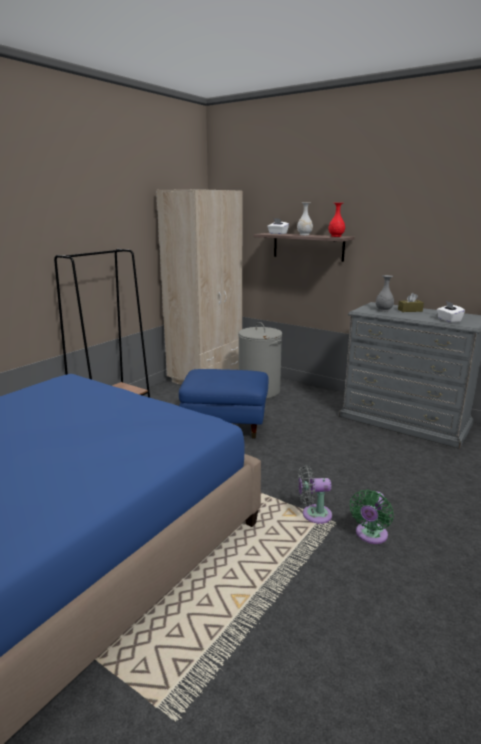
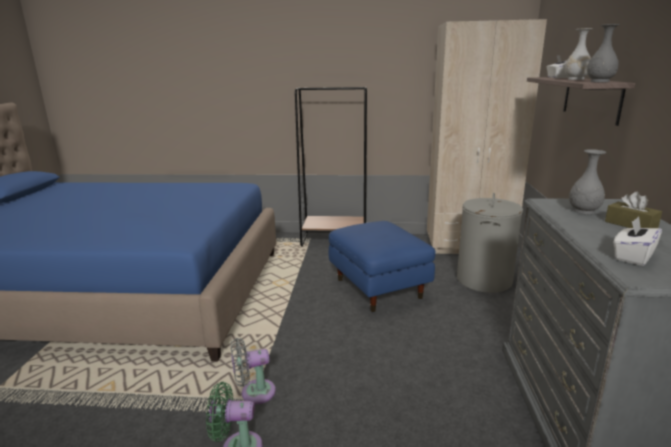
camera: 60 degrees right, 0 degrees up
(313, 514) = (254, 393): grey fan -> grey fan turned 75 degrees counterclockwise
(336, 236) = (599, 81): red vase -> grey vase

